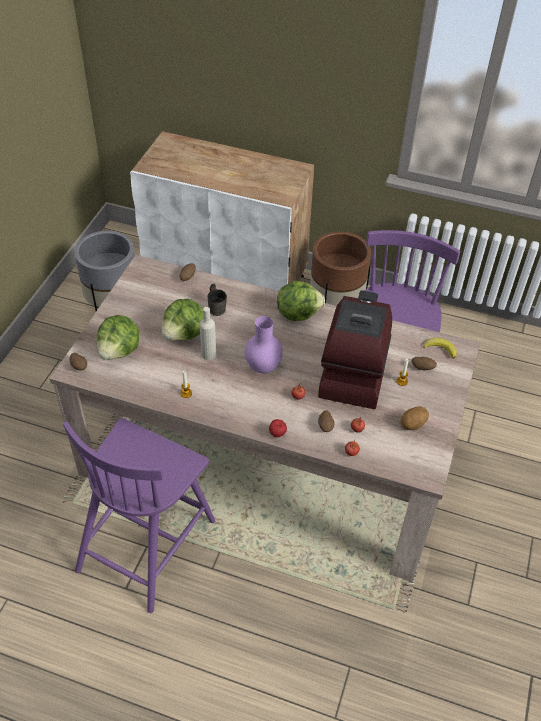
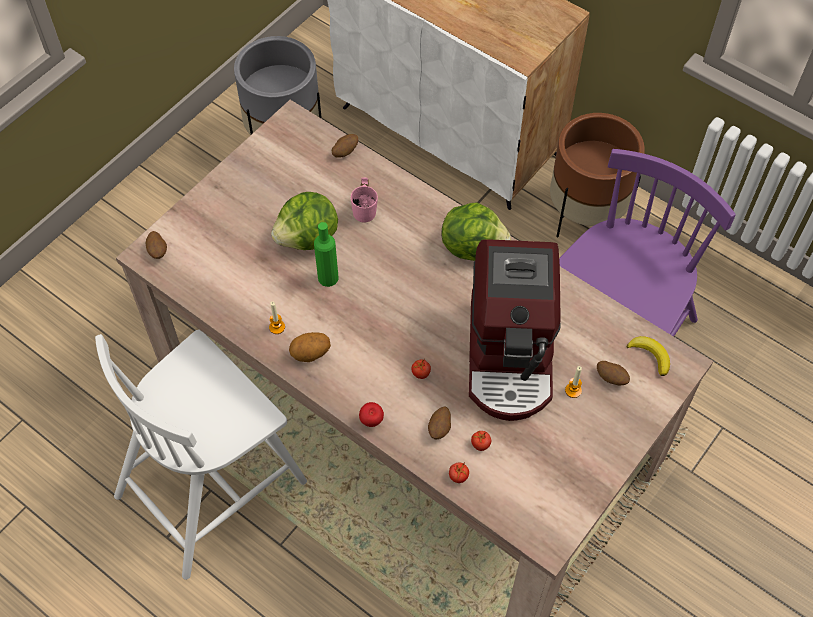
camera: 20 degrees right, 10 degrees up
(120, 351) = (216, 242): lettuce -> none
(147, 542) = (213, 485): purple chair -> white chair
(209, 354) = (328, 278): beige bottle -> green bottle
(218, 307) = (367, 209): grey mug -> pink mug
(263, 367) = (392, 316): purple vase -> none
(353, 371) = (511, 356): coffee machine -> coffee machine turned 150 degrees clockwise
(413, 425) = (560, 460): potato -> potato (310, 354)

